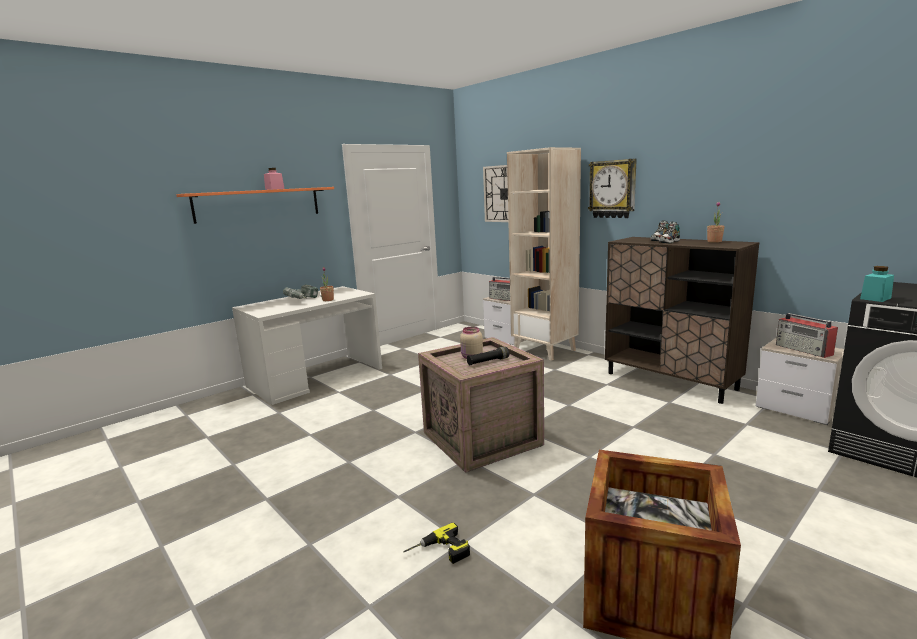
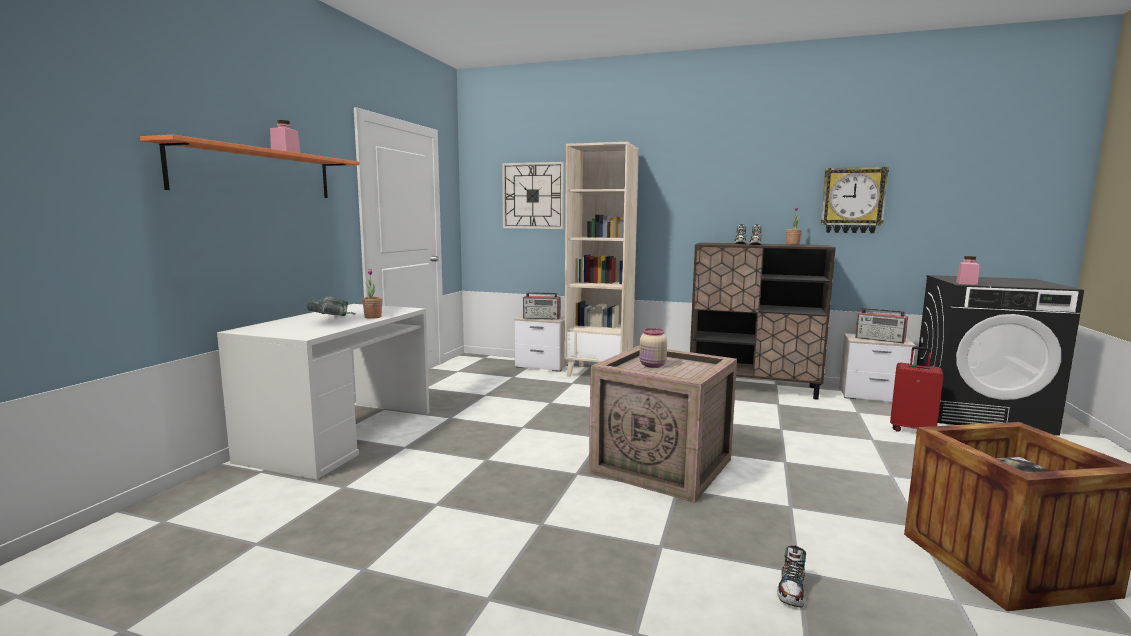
camera: 30 degrees left, 5 degrees down
(439, 553) = (792, 590): power drill -> shoe
(488, 361) = (679, 367): black flashlight -> none
(612, 189) = (674, 193): wall clock -> wall clock (852, 200)
(781, 453) = (912, 430): none -> red suitcase
(875, 298) = (966, 283): turquoise jar -> pink jar

